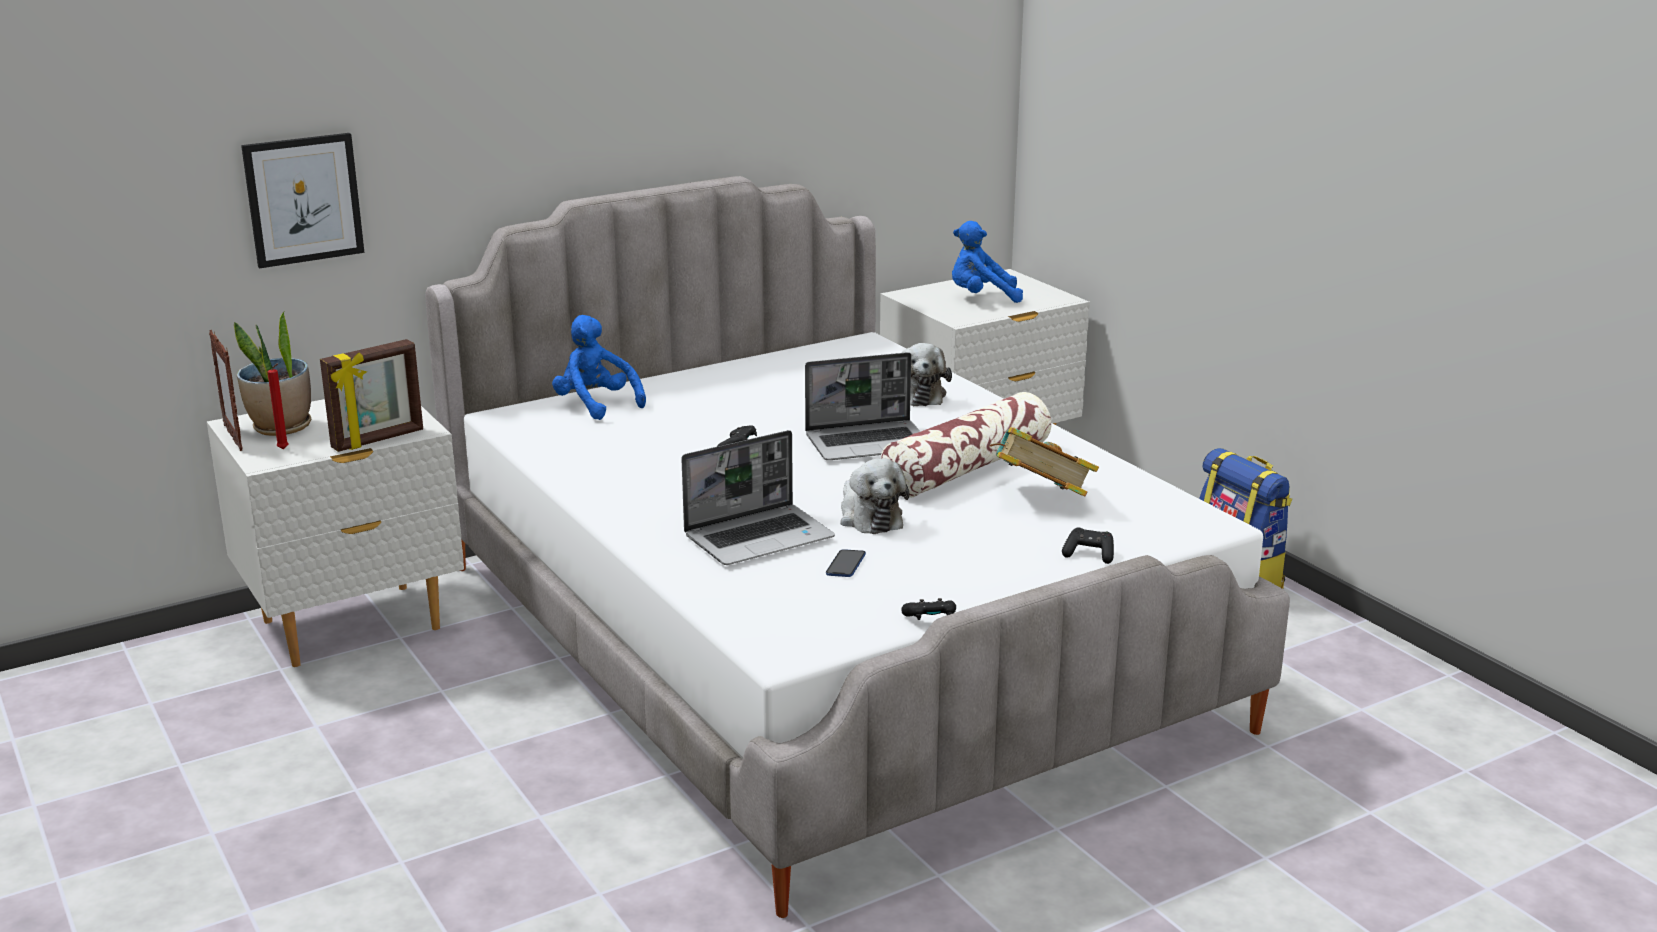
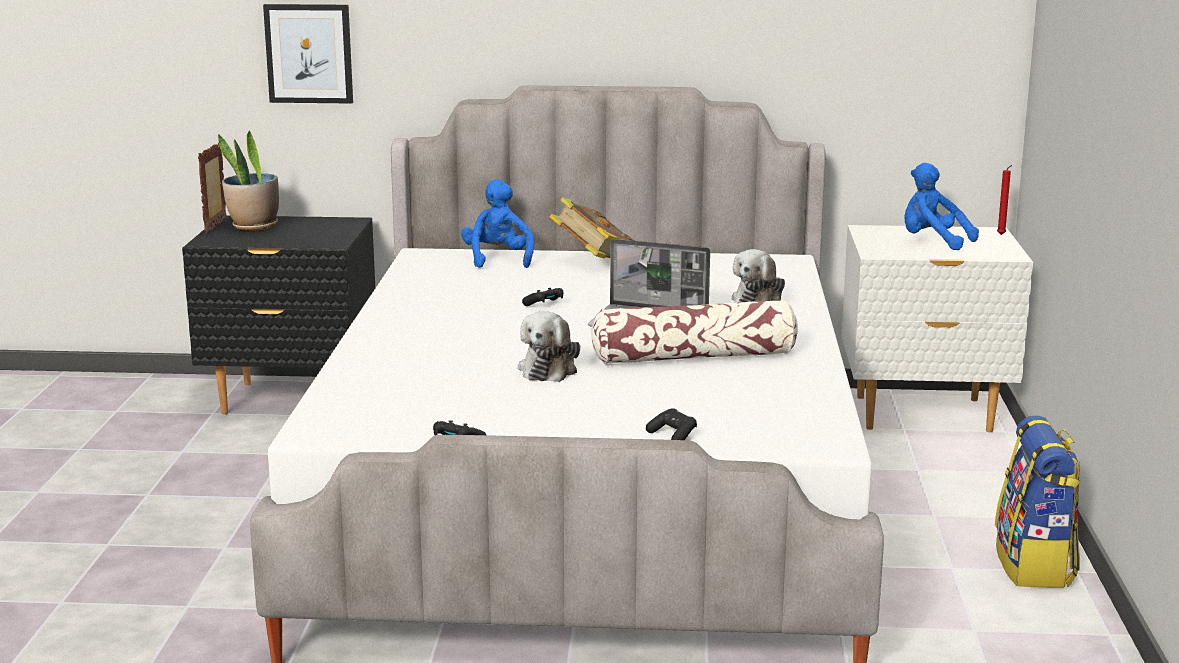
camera: 35 degrees right, 5 degrees down
(284, 449) = (230, 238): red candle -> red candle (1002, 235)
(352, 626) = (291, 400): white nightstand -> black nightstand
(378, 440) = (294, 244): picture frame -> none
(760, 537) = (444, 361): laptop -> none
(845, 565) = (469, 393): phone -> none
(1040, 499) = (713, 390): book -> book (593, 261)

